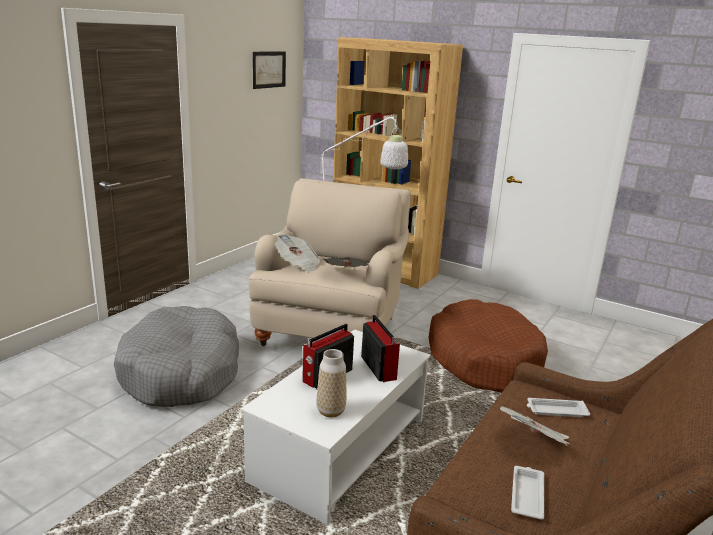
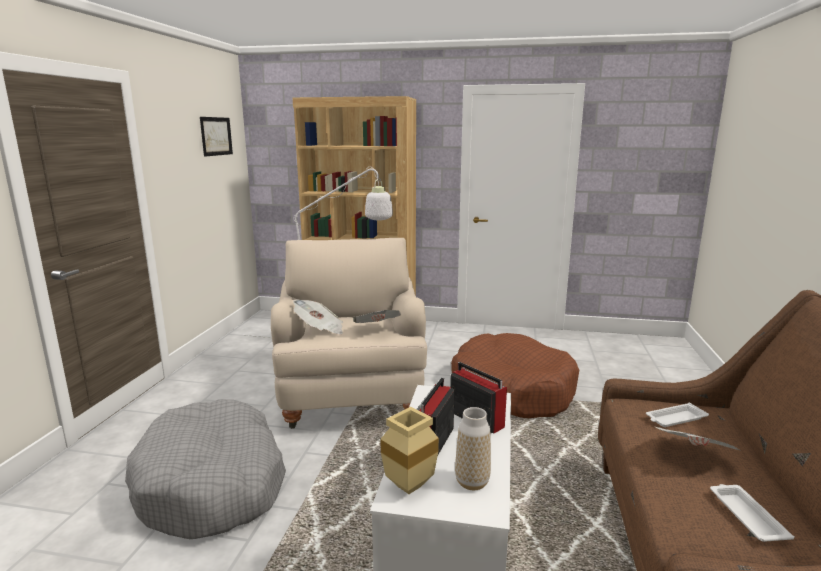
camera: 20 degrees left, 5 degrees down
(282, 400) = (410, 485): none -> beige vase

